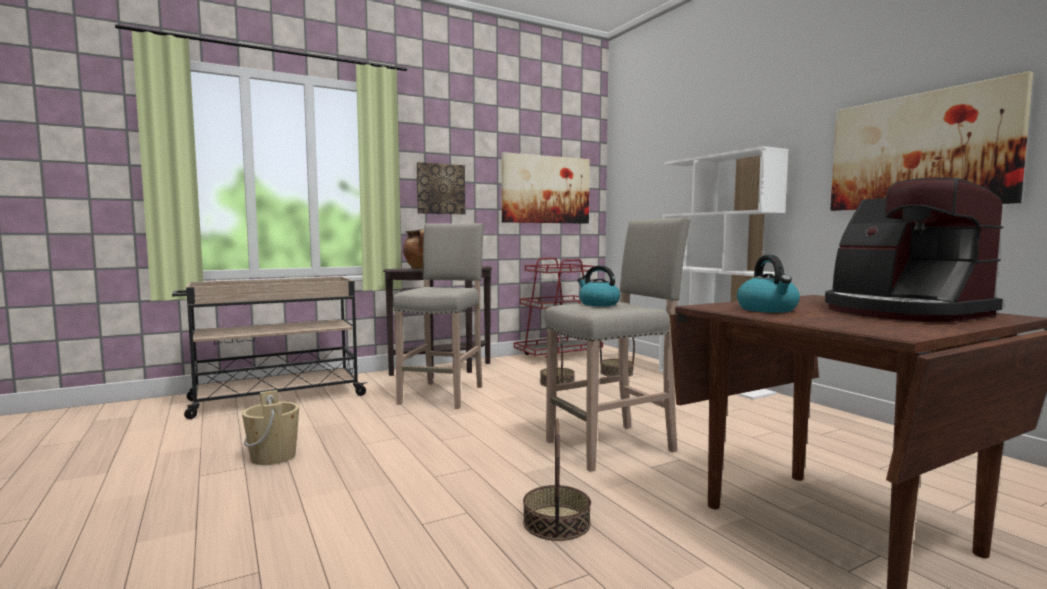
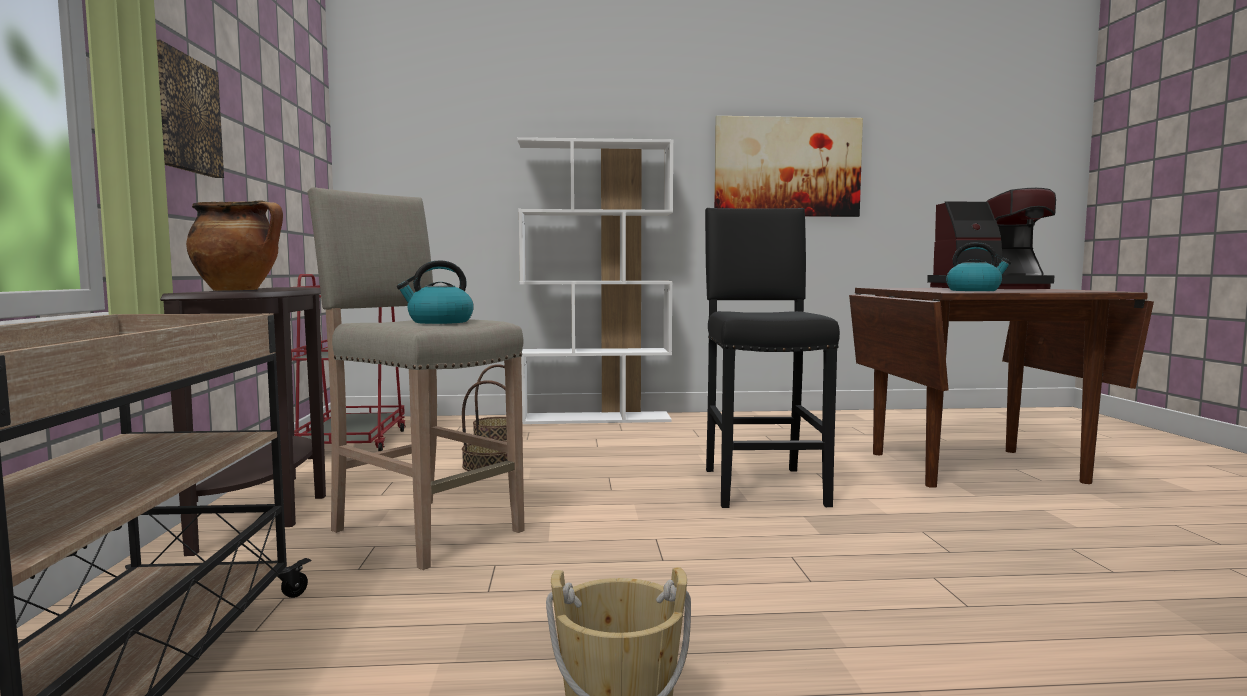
camera: 65 degrees left, 0 degrees up
(546, 189) = (290, 150): picture -> none
(557, 522) = (964, 541): basket -> none
(598, 304) = (745, 312): kettle -> kettle (439, 322)
(613, 446) = (762, 486): beige stool -> black stool

